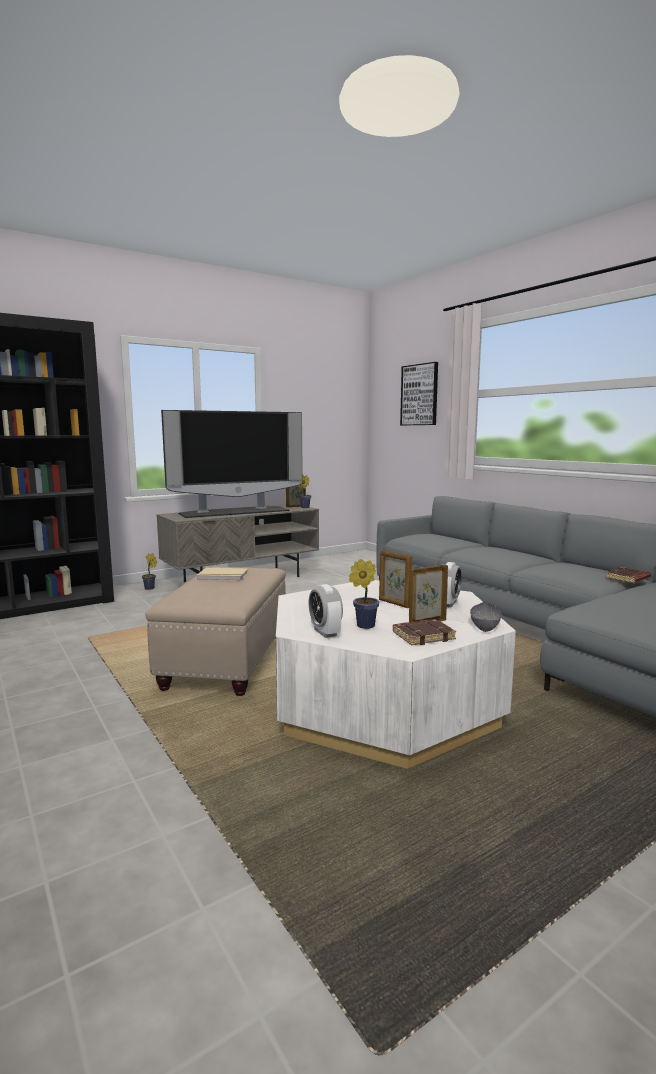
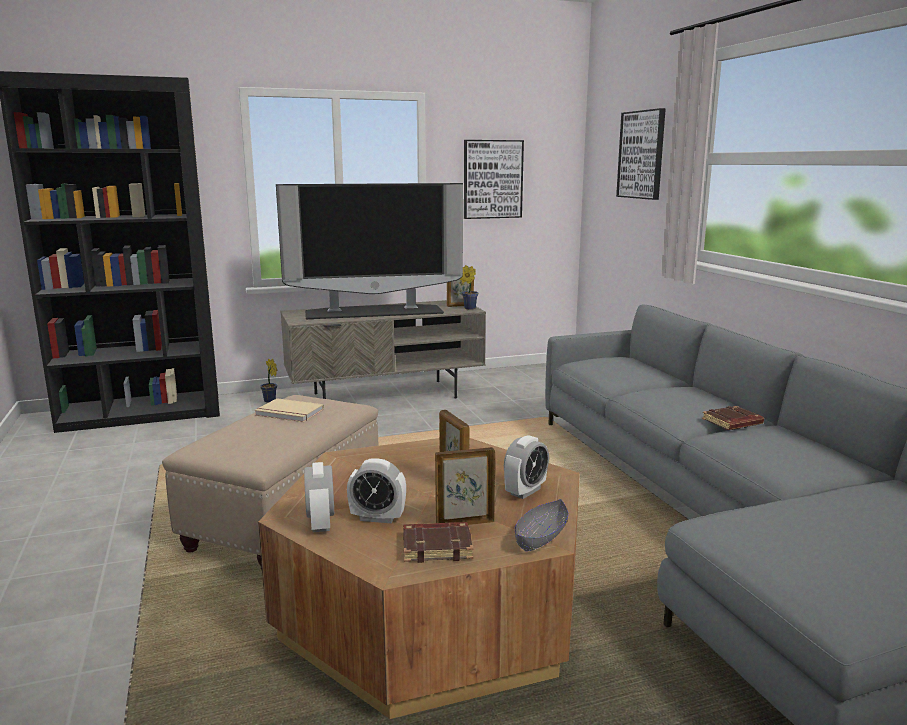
camera: 15 degrees right, 5 degrees up
(308, 414) = (492, 179): none -> picture
(363, 626) = (377, 518): potted plant -> alarm clock
(384, 702) = (431, 610): white coffee table -> brown coffee table
(628, 579) = (846, 472): brown book -> brown book (732, 423)

